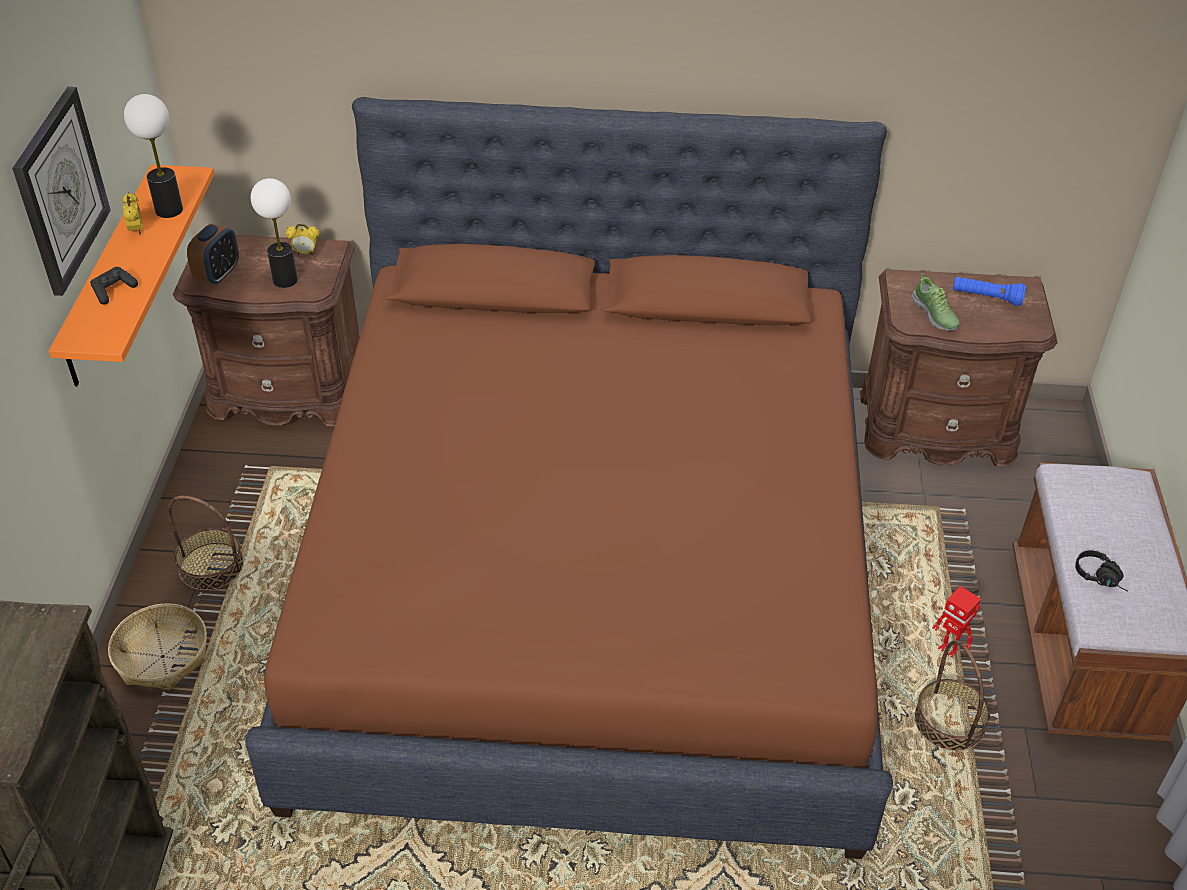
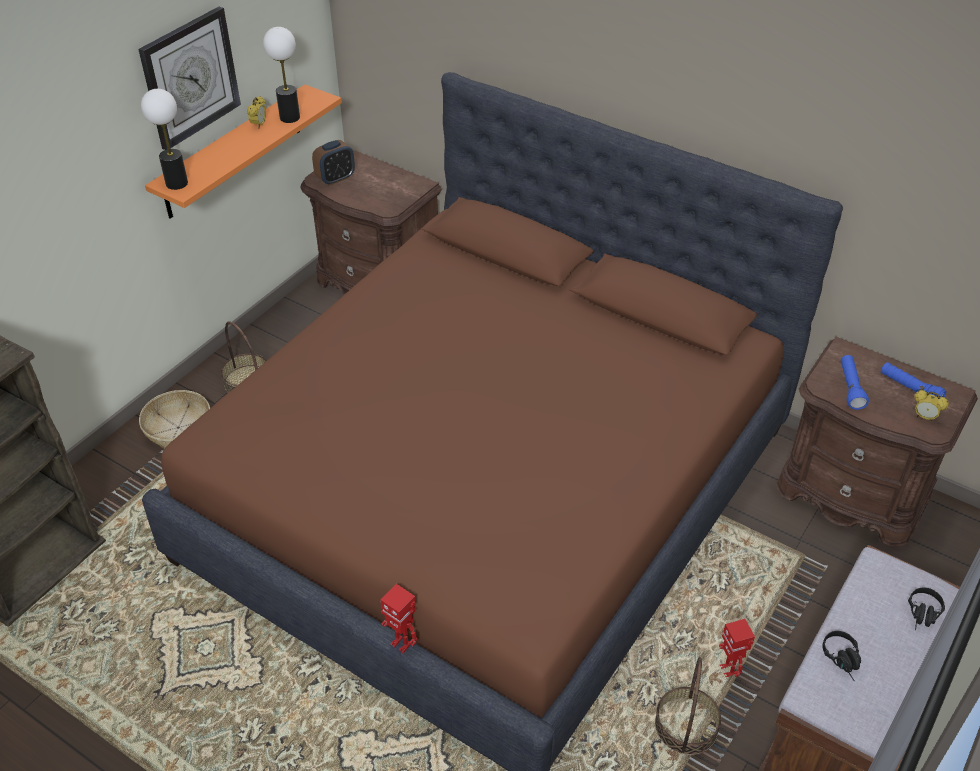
camera: 30 degrees right, 0 degrees up
(113, 291) = (212, 160): black game controller -> none
(285, 280) = (375, 196): table lamp -> table lamp (177, 183)
(305, 253) = (403, 182): alarm clock -> alarm clock (924, 417)
(678, 762) = (401, 643): none -> toy robot
(935, 315) = (850, 388): shoe -> blue flashlight
(1134, 507) = (923, 616): none -> black headphones

